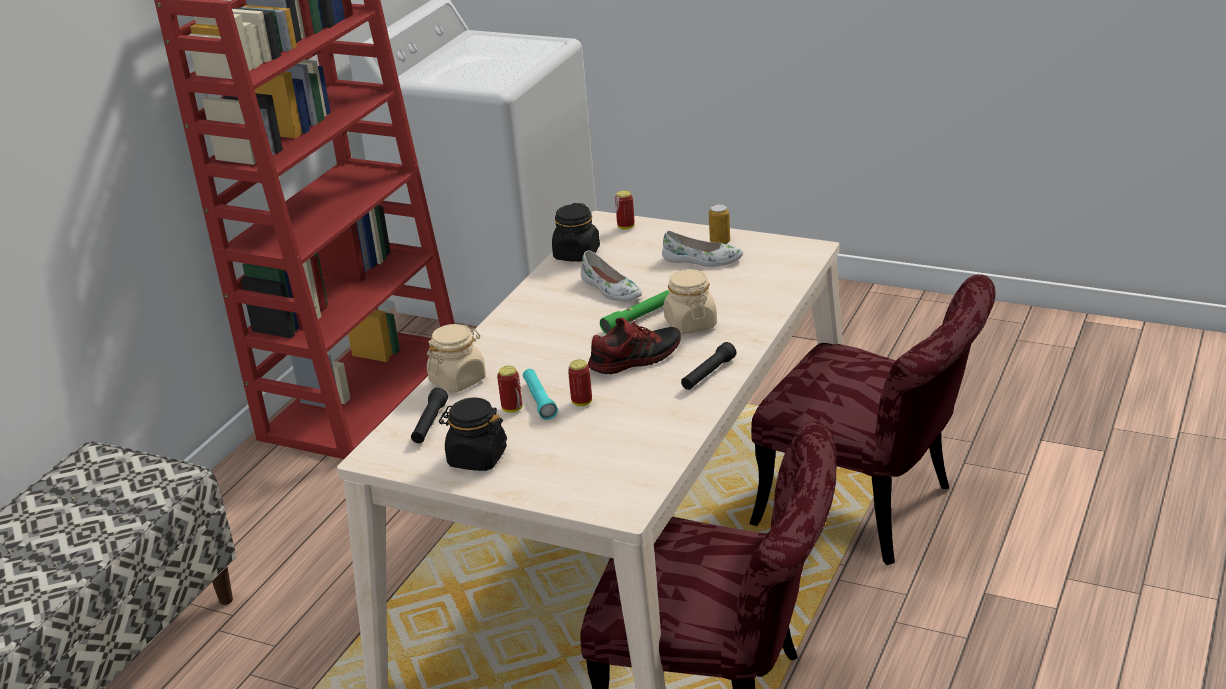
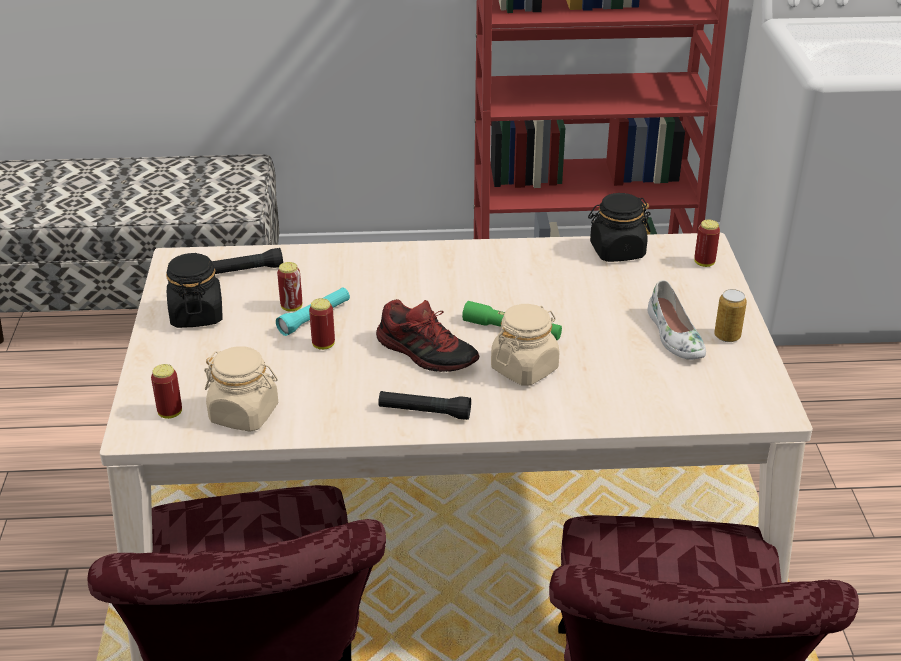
camera: 60 degrees right, 5 degrees up
(458, 380) = (326, 261): beige jar -> beige jar (244, 414)
(610, 290) = (559, 294): white shoe -> none
(612, 490) = (170, 413): none -> can

